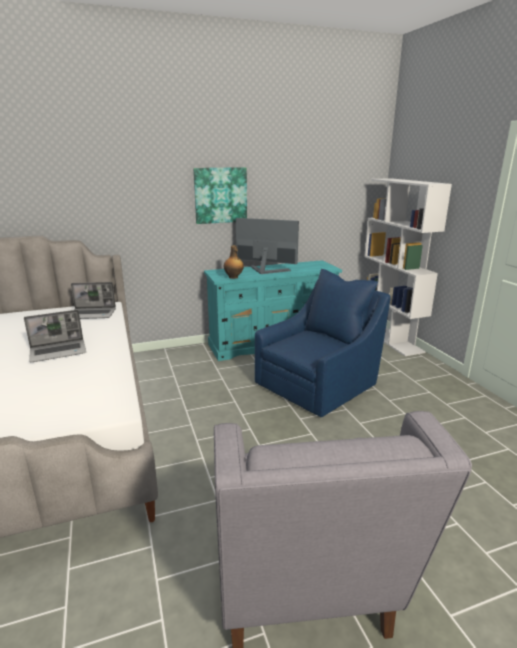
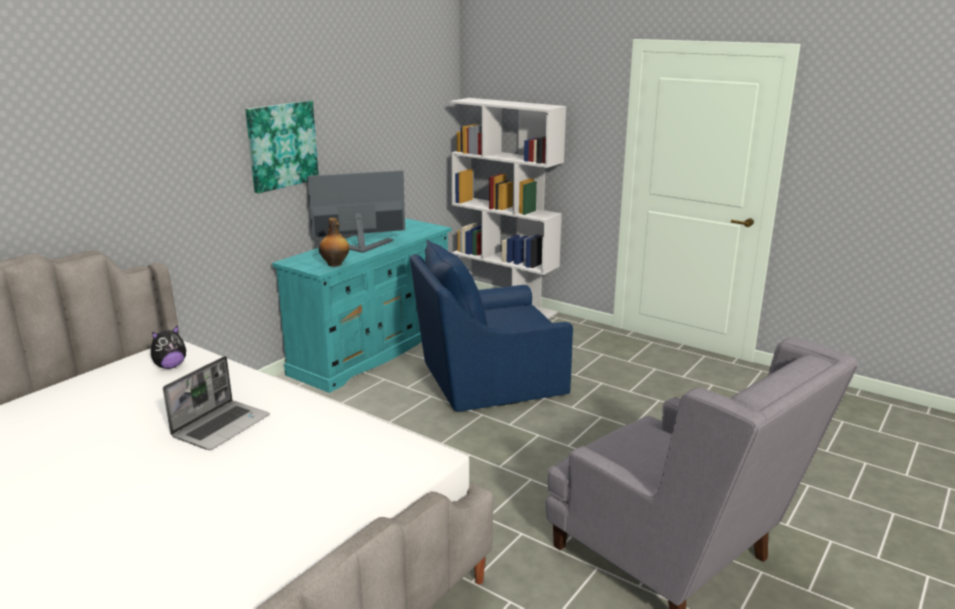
camera: 35 degrees left, 0 degrees up
(93, 314) = (170, 366): laptop -> plush toy
(319, 384) = (487, 381): blue armchair -> blue armchair turned 120 degrees counterclockwise

